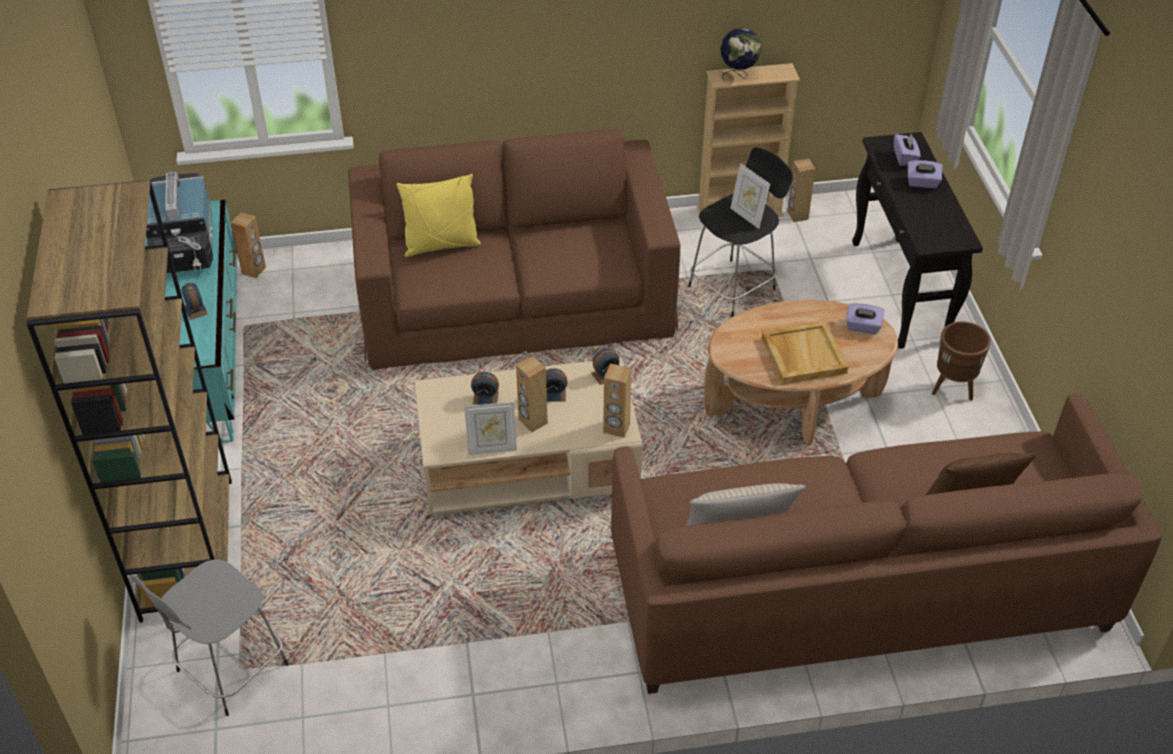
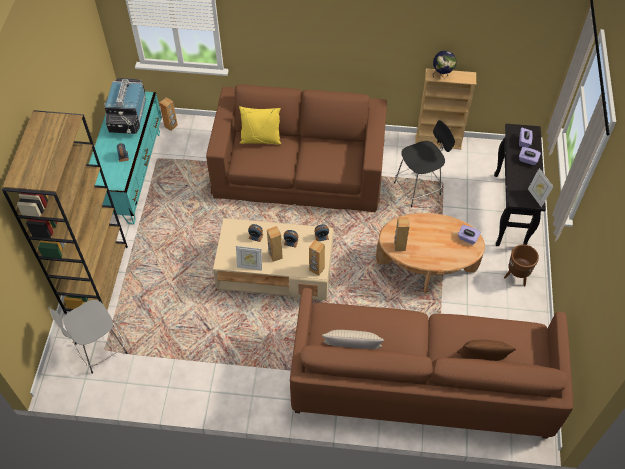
camera: 15 degrees right, 10 degrees up
(747, 216) = (428, 157): picture frame -> picture frame (536, 197)
(797, 215) = (469, 150): brown speaker -> brown speaker (399, 246)
(803, 355) = (428, 248): beige tray -> none

